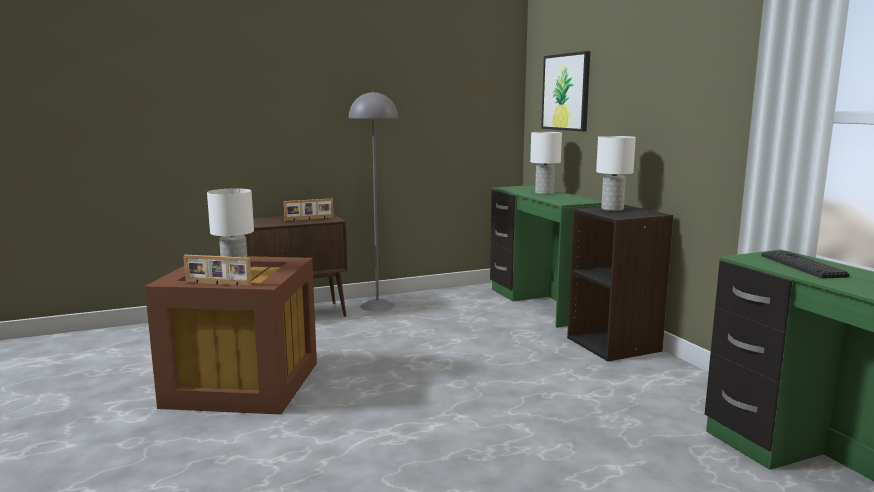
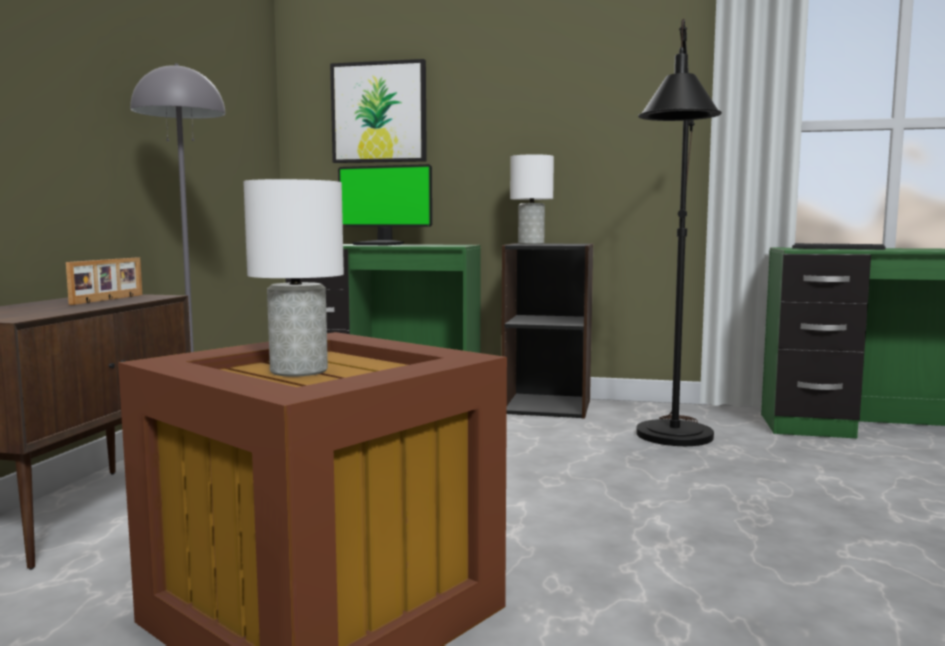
camera: 55 degrees left, 5 degrees down
(217, 284) = (400, 371): picture frame -> none
(544, 193) = (380, 244): white table lamp -> monitor
(606, 399) = (672, 441): none -> black floor lamp

